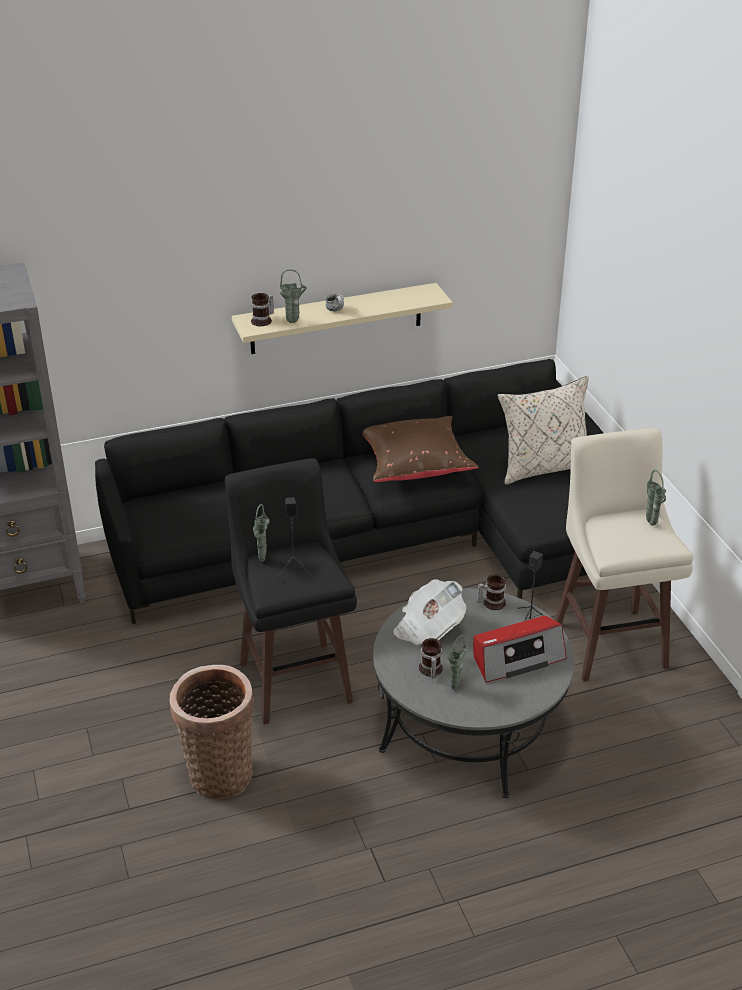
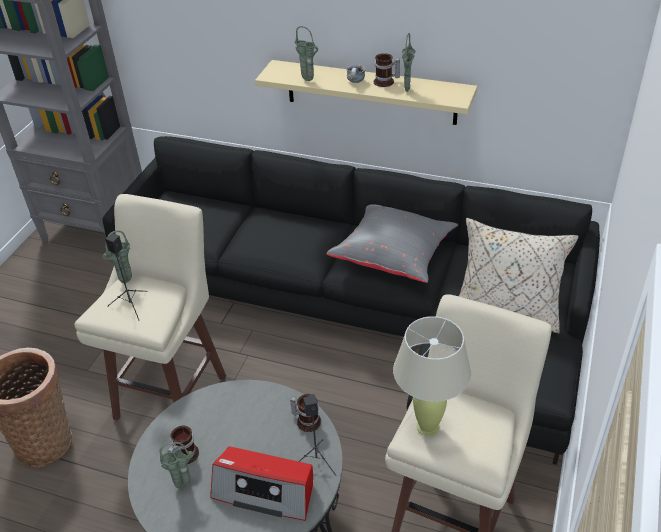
camera: 40 degrees right, 5 degrees up
(263, 320) = (288, 71): mug -> mug (386, 82)
(295, 679) = (173, 395): black stool -> beige stool
(414, 465) = (394, 255): brown pillow -> grey pillow
(428, 627) = (229, 413): newspaper -> none
(614, 542) = (428, 427): none -> beige table lamp
(652, 525) = (490, 430): green vase -> green vase (407, 91)

